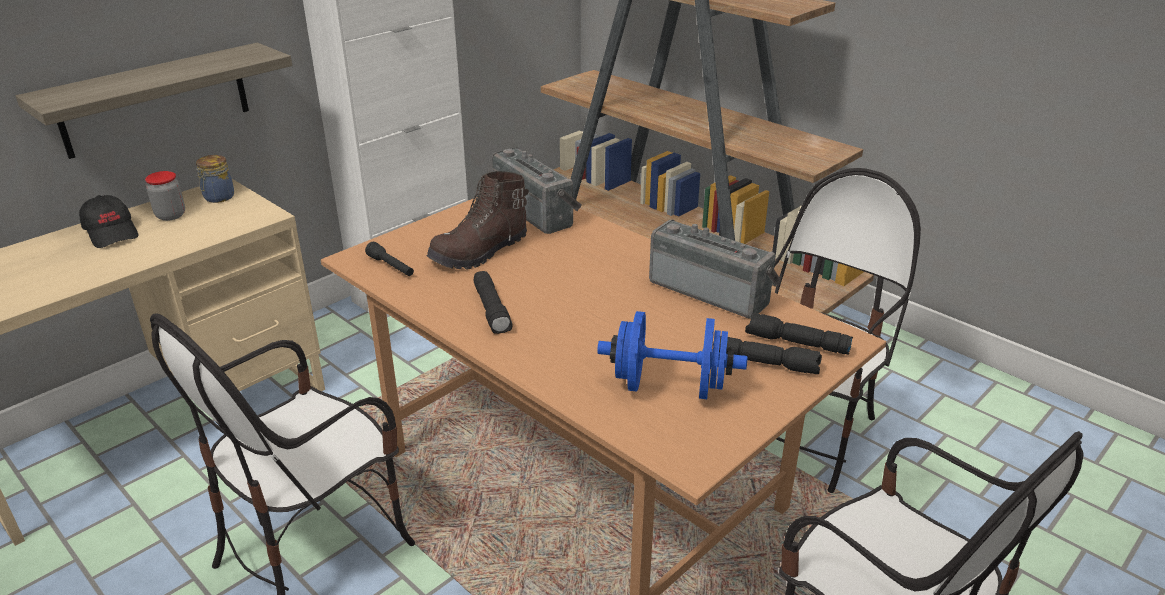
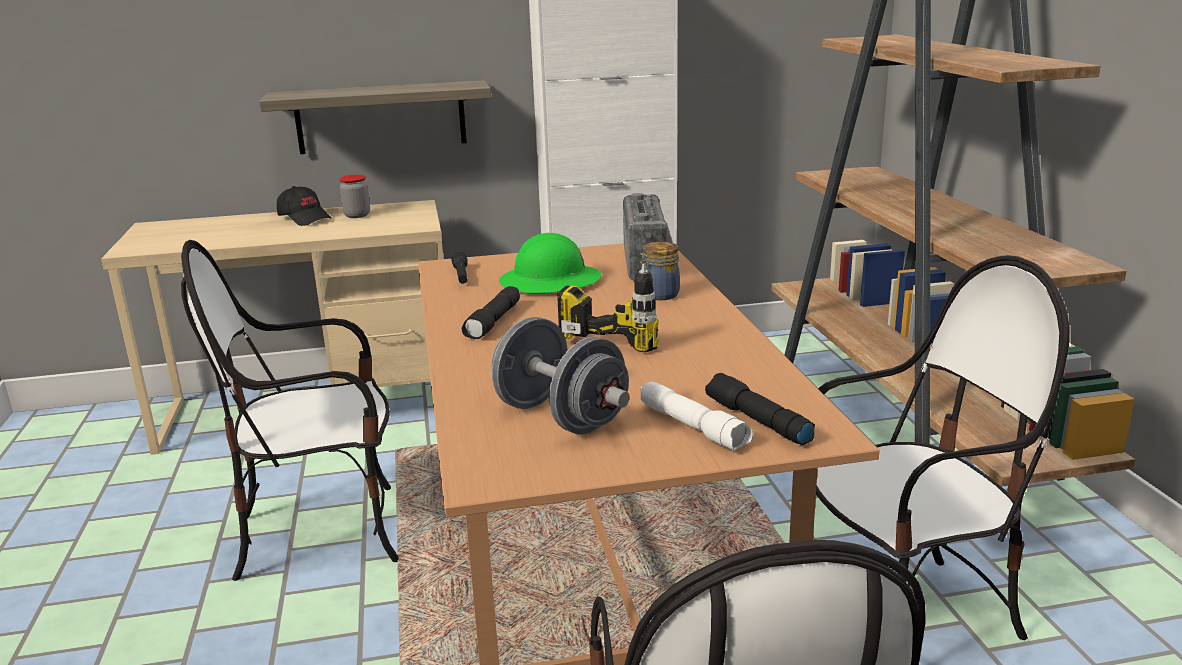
camera: 35 degrees right, 10 degrees down
(112, 232) = (305, 218): black cap -> black cap turned 45 degrees counterclockwise
(218, 198) = (405, 210): jar -> jar (659, 295)
(480, 252) = (550, 282): brown boot -> green hard hat
(608, 291) = (621, 333): none -> power drill
(669, 386) = (560, 417): blue dumbbell -> grey dumbbell
(711, 291) = (731, 356): radio -> none
(766, 363) = (694, 427): black flashlight -> white flashlight

